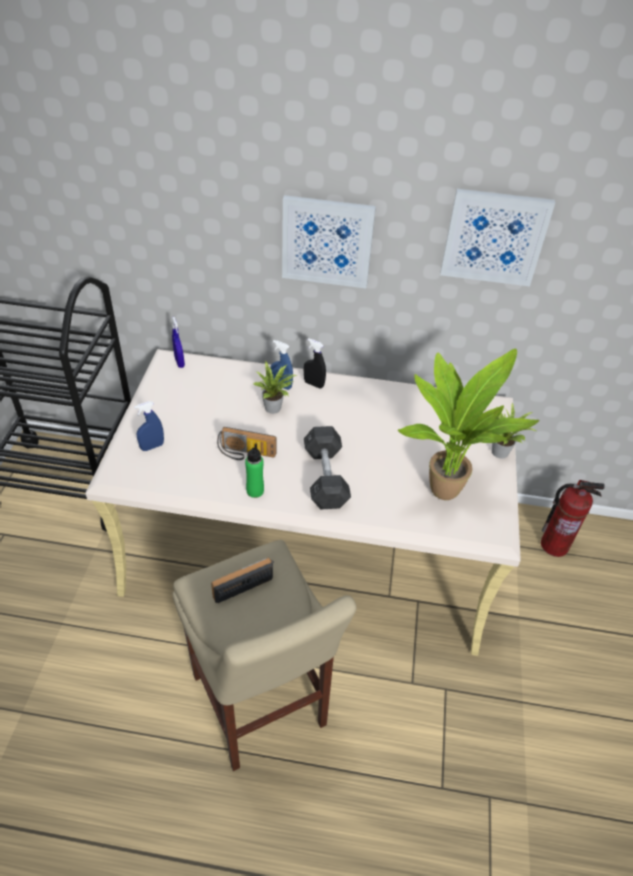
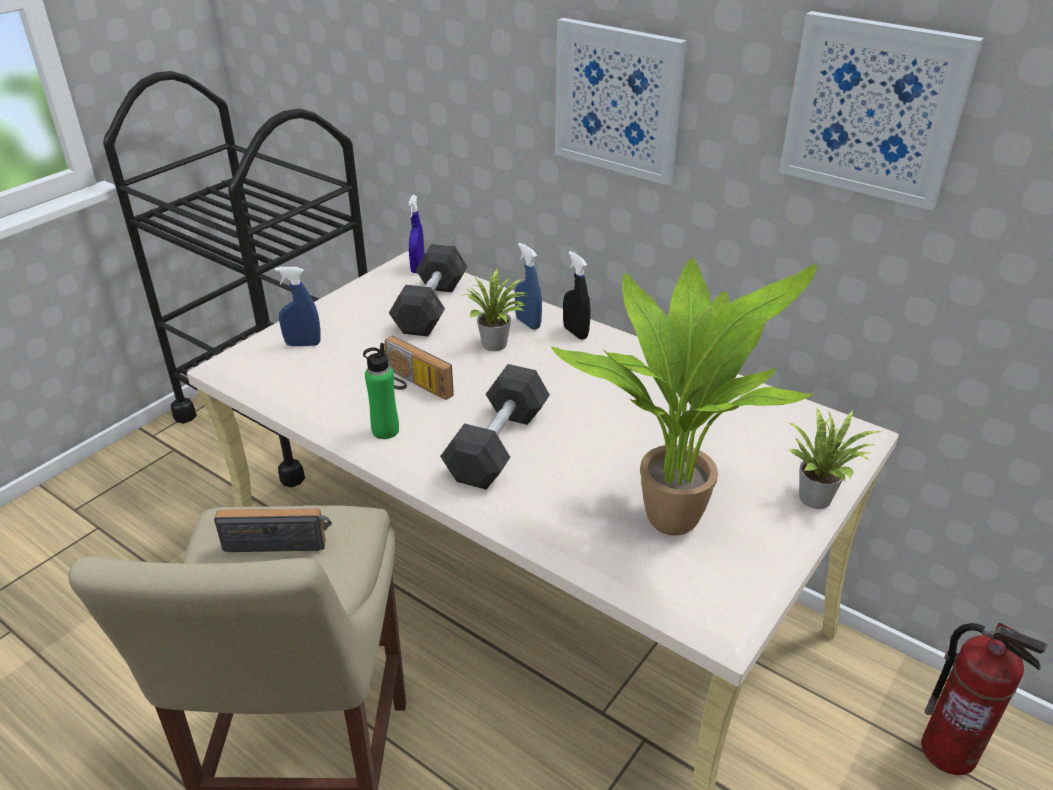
camera: 30 degrees right, 10 degrees down
(212, 392) = (431, 307): none -> grey dumbbell

